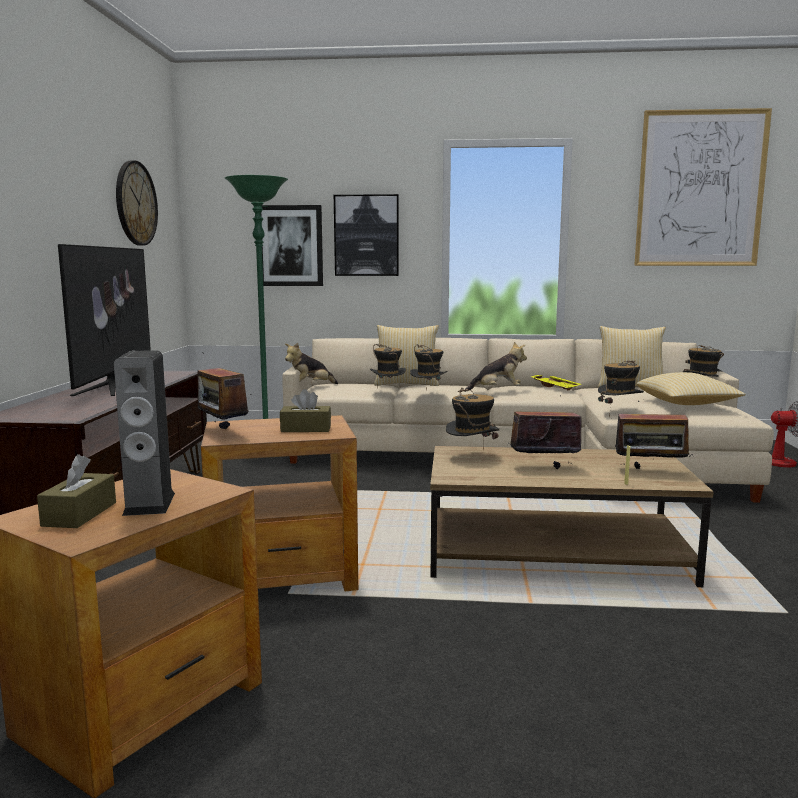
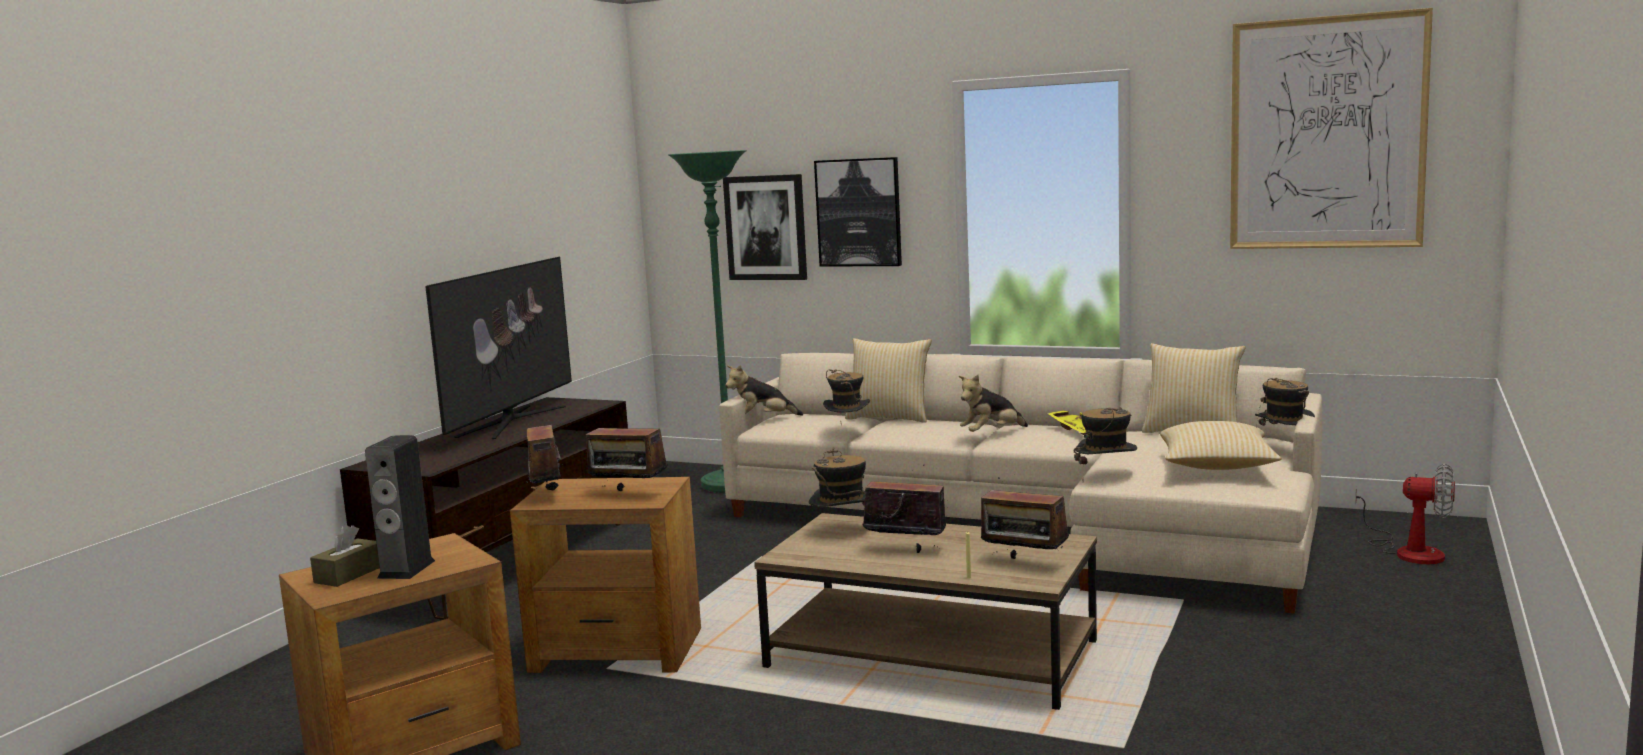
camera: 20 degrees right, 0 degrees up
(135, 203) = (562, 196): wall clock -> none
(306, 429) = (628, 494): brown tissue box -> radio
(428, 394) = (891, 437): hat -> none
(497, 391) = (991, 434): plush toy -> plush toy turned 135 degrees clockwise

